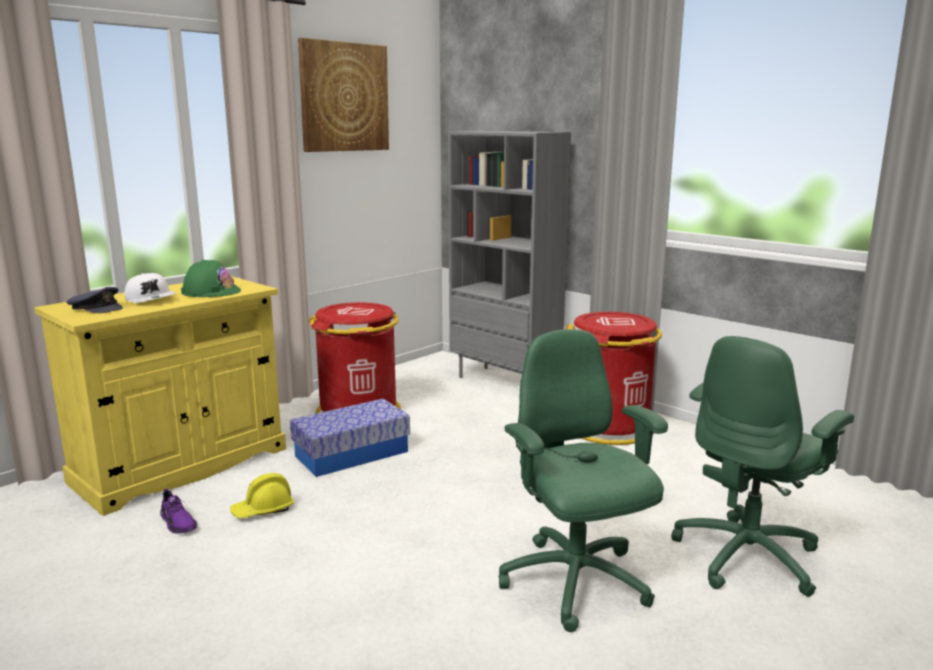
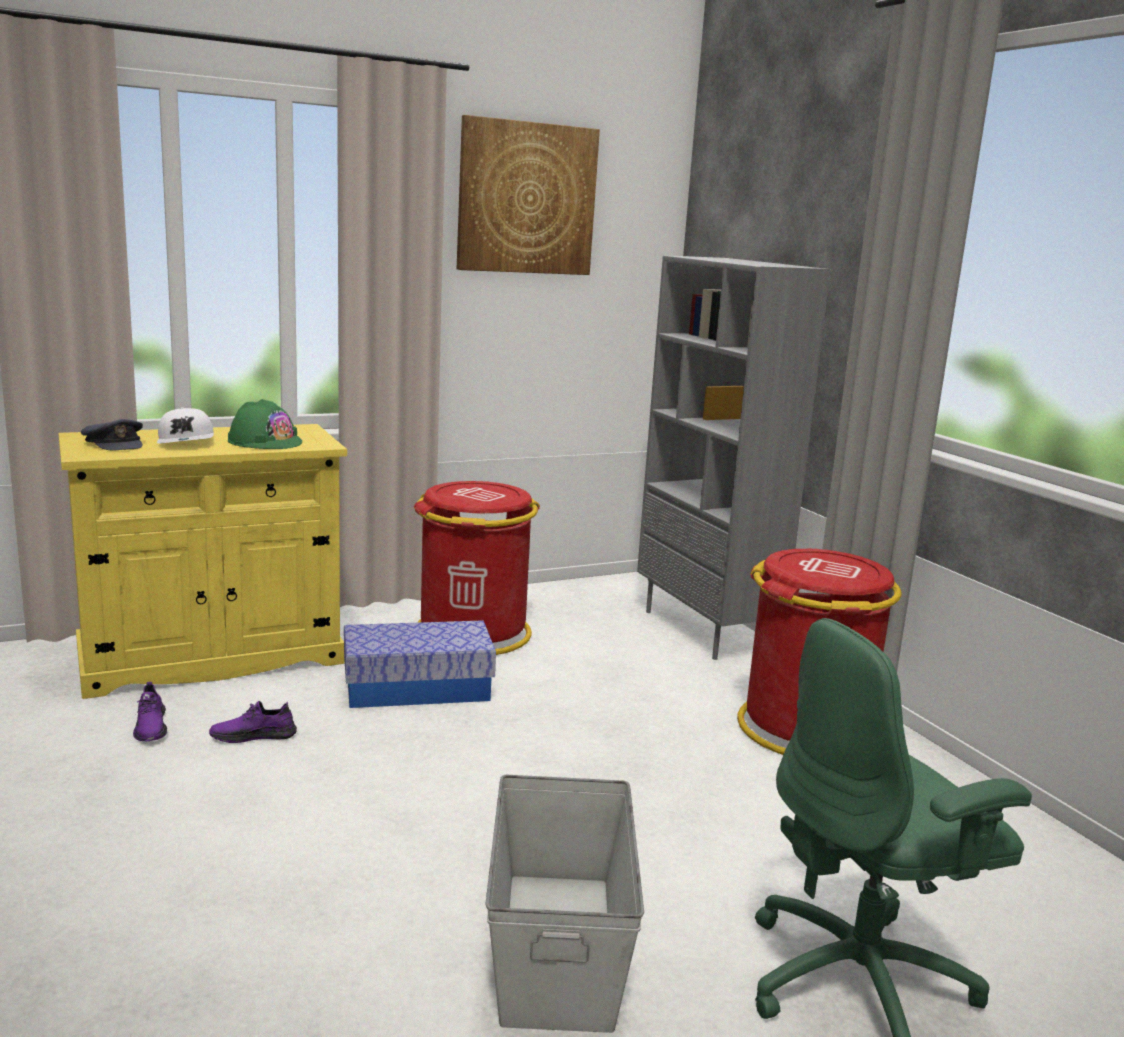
camera: 20 degrees right, 0 degrees up
(263, 510) = (253, 736): yellow hard hat -> purple shoe
(575, 584) = (559, 945): green office chair -> grey storage box

